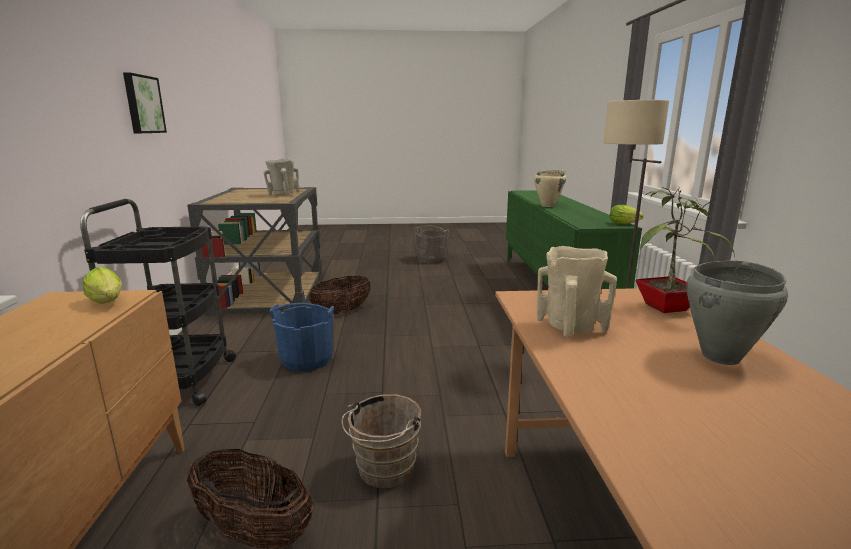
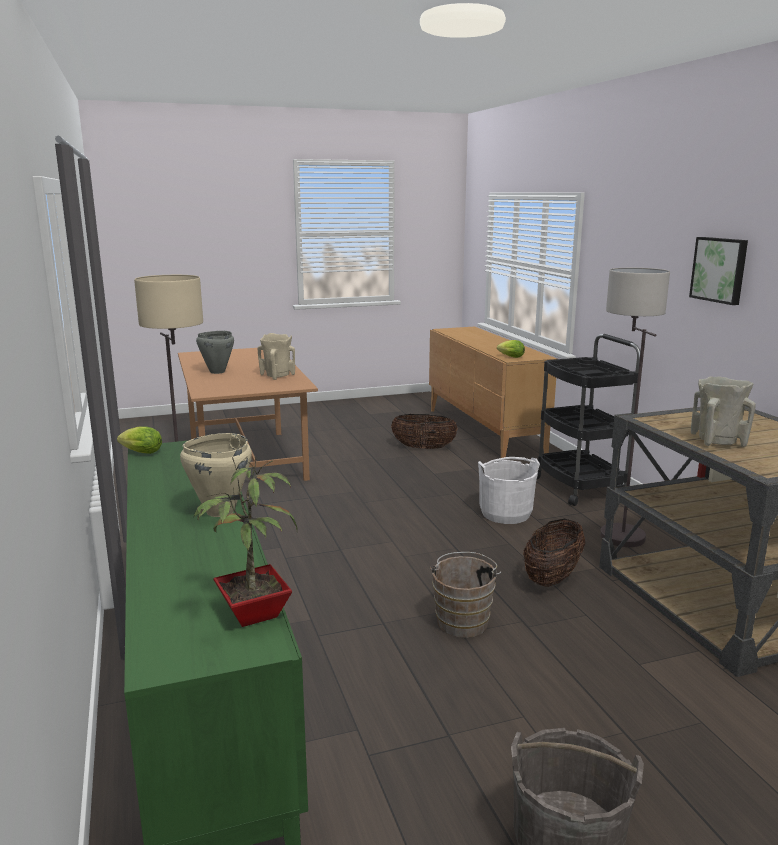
camera: 165 degrees right, 0 degrees up
(245, 333) = (616, 531): none -> grey floor lamp
(307, 359) = (505, 514): blue bucket -> white bucket
(383, 471) = (379, 467): brown bucket -> brown bucket (463, 620)
(668, 307) = (213, 386): potted plant -> potted plant (250, 615)

